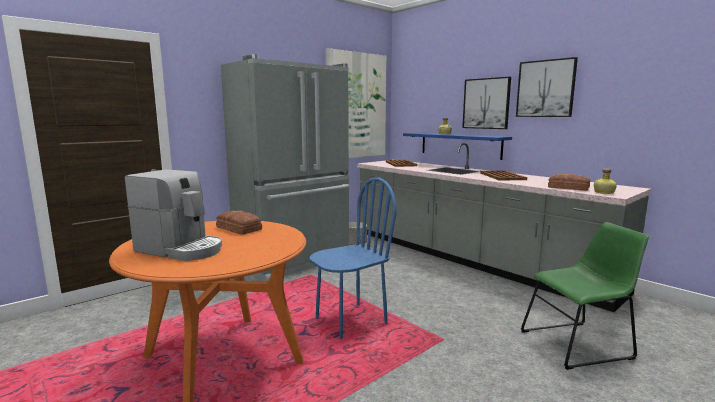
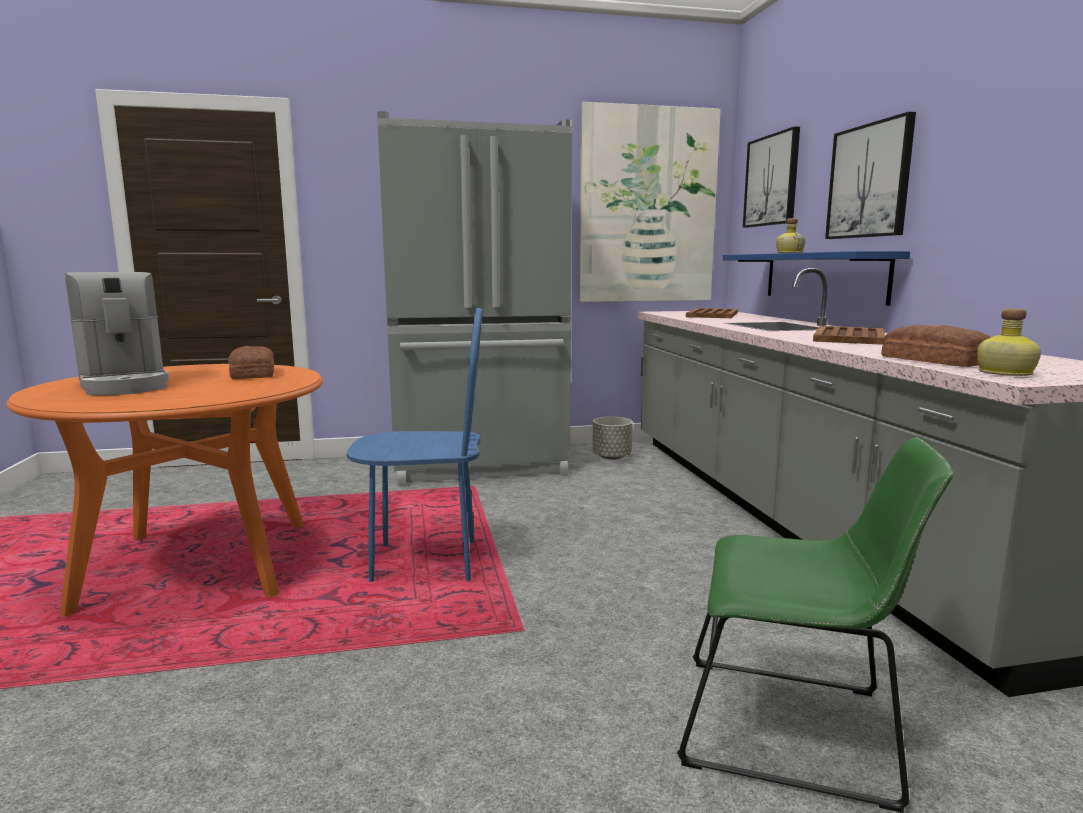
camera: 30 degrees right, 0 degrees up
(545, 88) = (980, 128): picture -> picture (772, 180)

